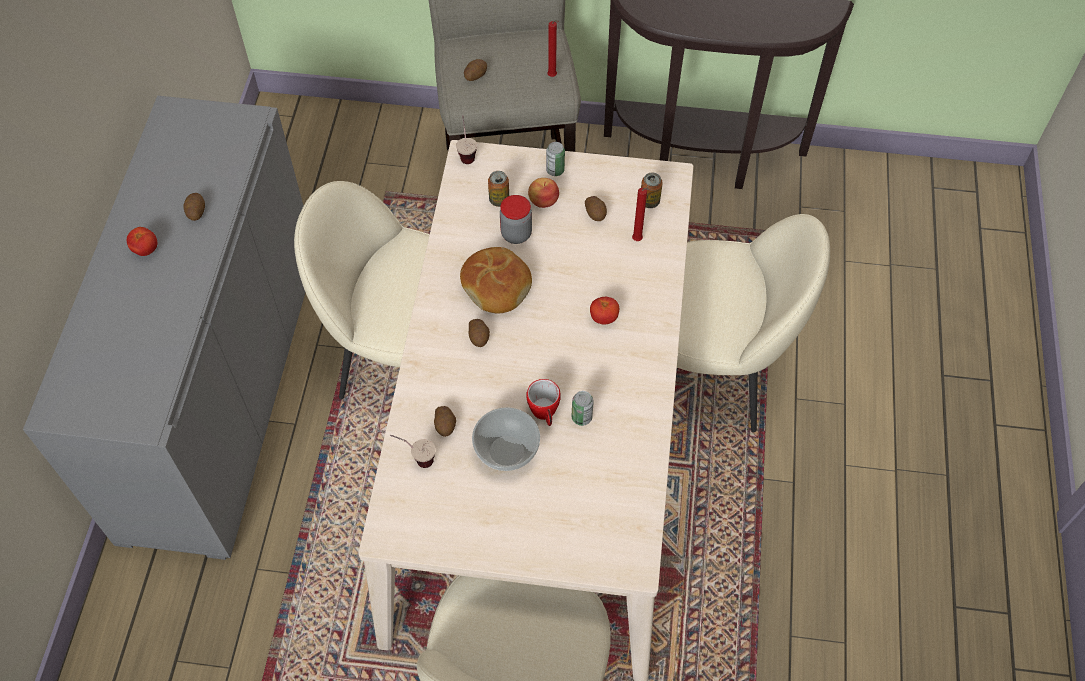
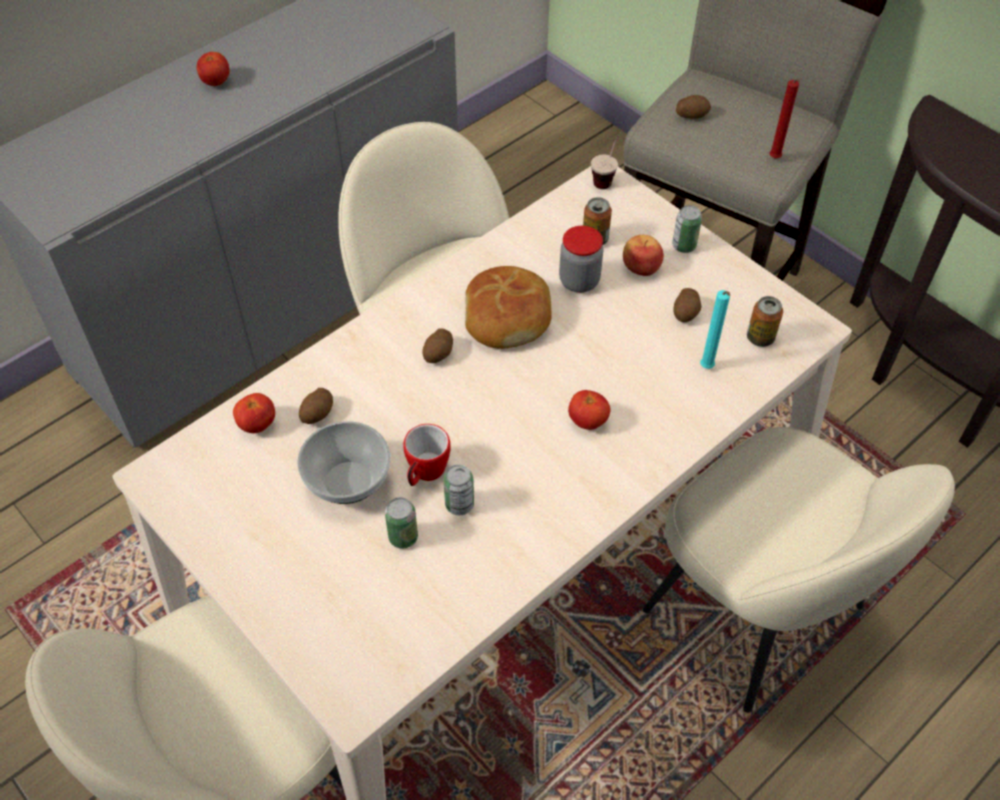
camera: 40 degrees right, 5 degrees down
(196, 212) = (289, 75): potato -> none
(415, 458) = (257, 424): cup -> tomato
(569, 459) = (403, 537): none -> can
(638, 240) = (707, 369): red candle -> turquoise candle

